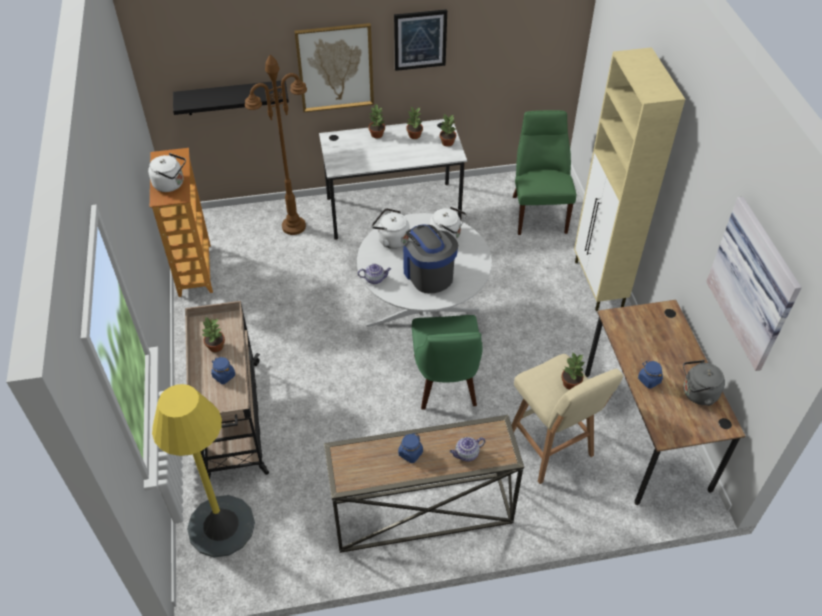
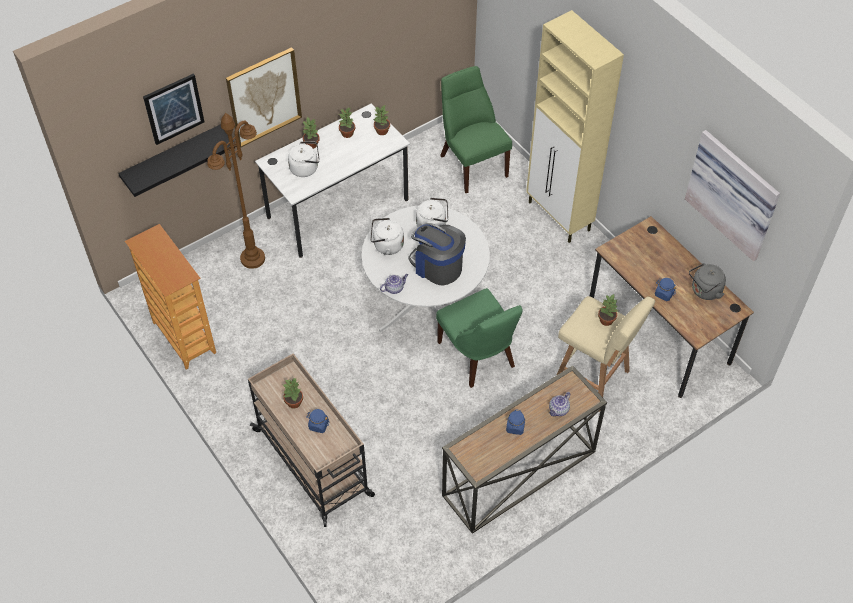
camera: 25 degrees left, 5 degrees up
(171, 184) = (169, 267): white kettle -> white kettle (306, 168)
(221, 526) = (361, 555): yellow floor lamp -> none
(420, 39) = (336, 45): picture -> picture (173, 108)

